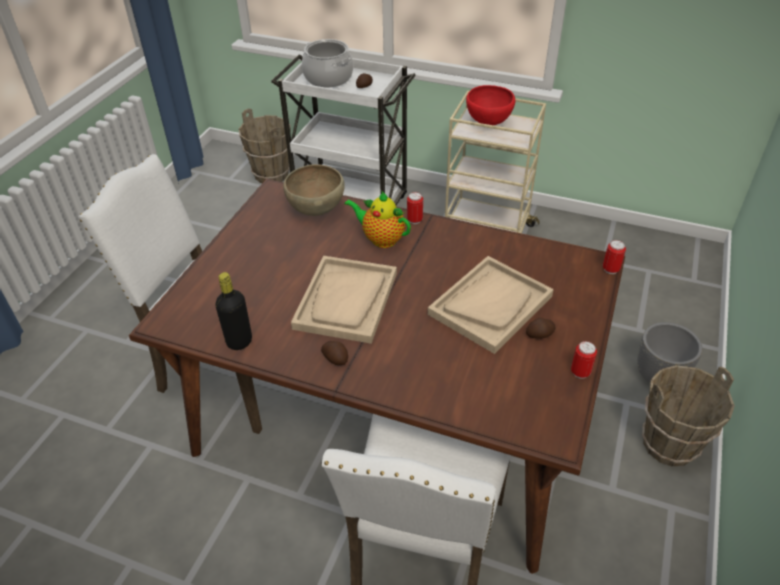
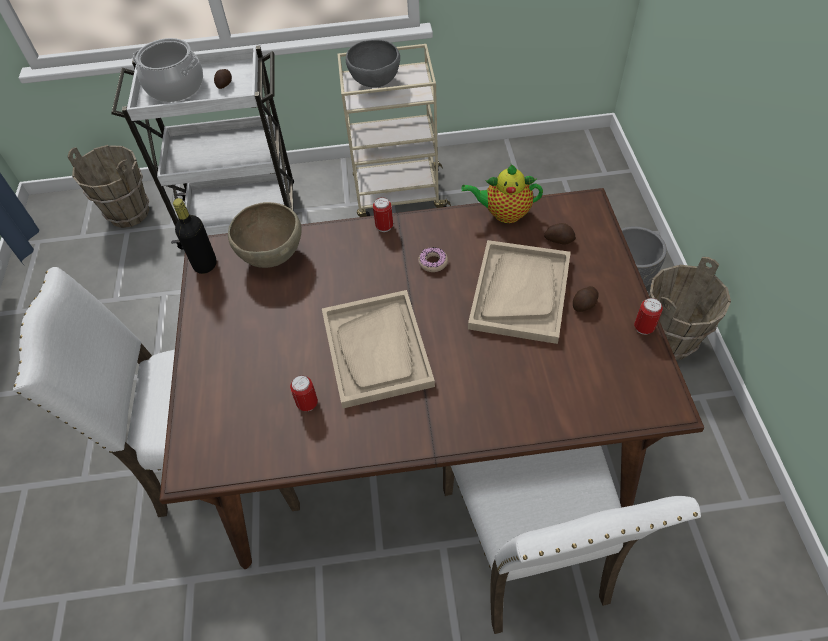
camera: 25 degrees left, 10 degrees up
(239, 341) = (295, 449): black bottle -> black bottle (205, 265)
(335, 358) = (410, 420): potato -> potato (559, 239)
(381, 239) = (364, 262): teapot -> teapot (504, 213)
(434, 258) = (433, 262): none -> donut
(488, 123) = (375, 83): red bowl -> grey bowl
(610, 269) = (601, 208): can -> can (307, 404)

